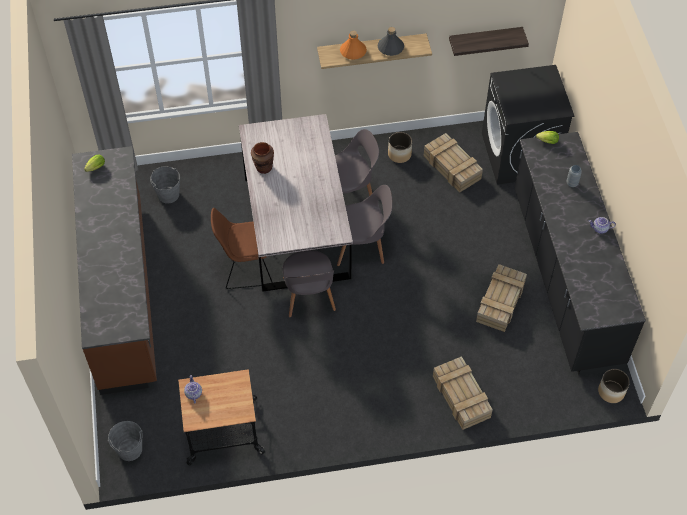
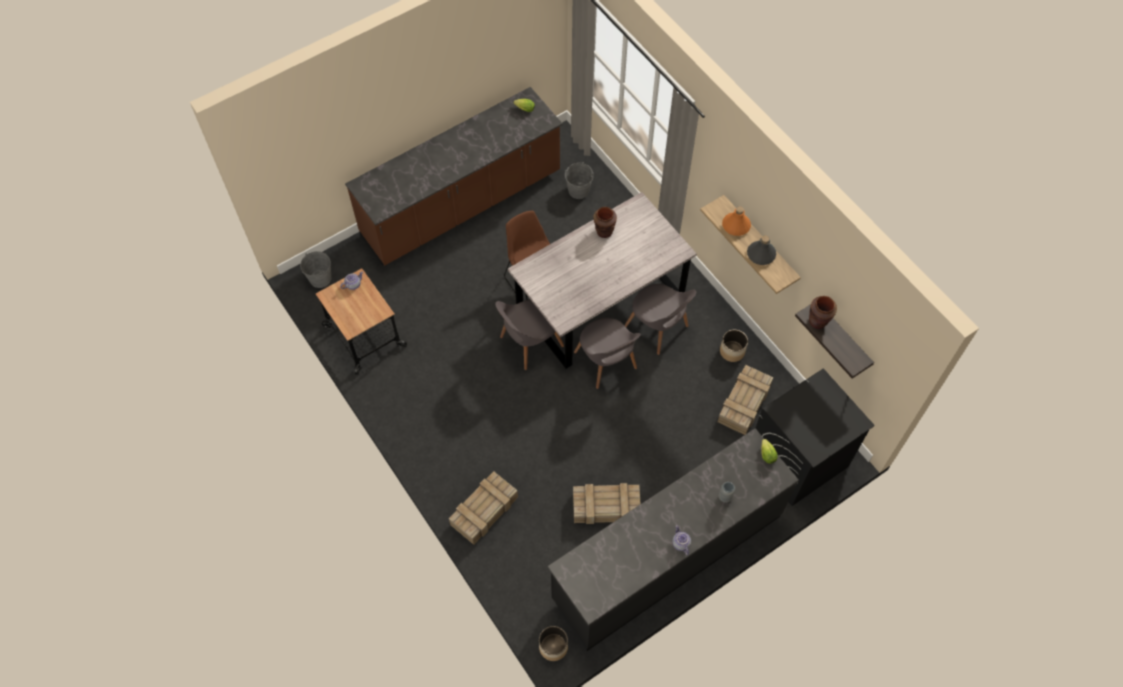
camera: 65 degrees right, 5 degrees up
(469, 43) = (818, 321): none -> brown vase

